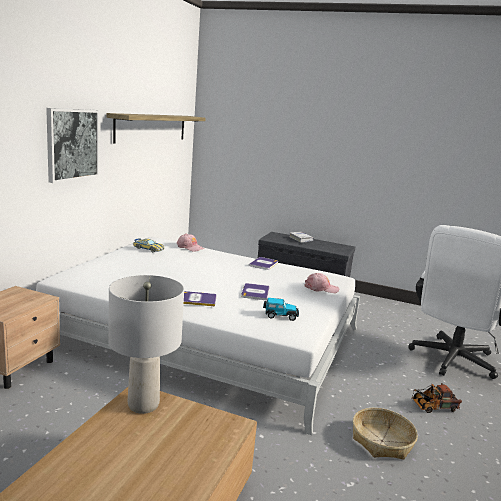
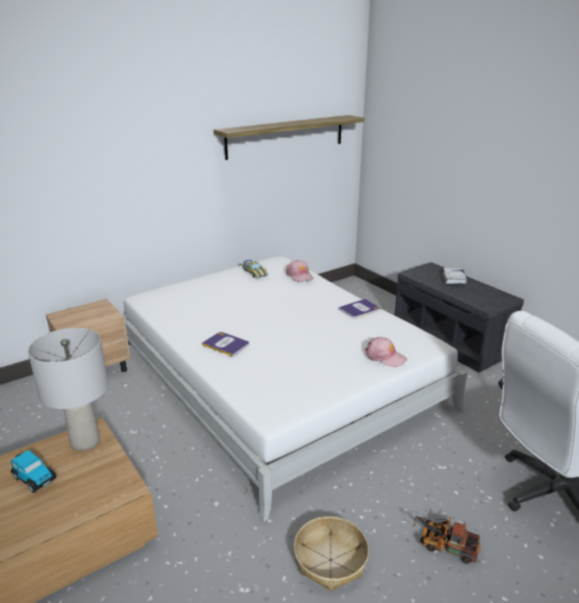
camera: 35 degrees right, 10 degrees up
(72, 144) = (168, 166): picture -> none
(255, 292) = (297, 347): book -> none
(280, 315) = (286, 383): toy car -> toy car (34, 478)

